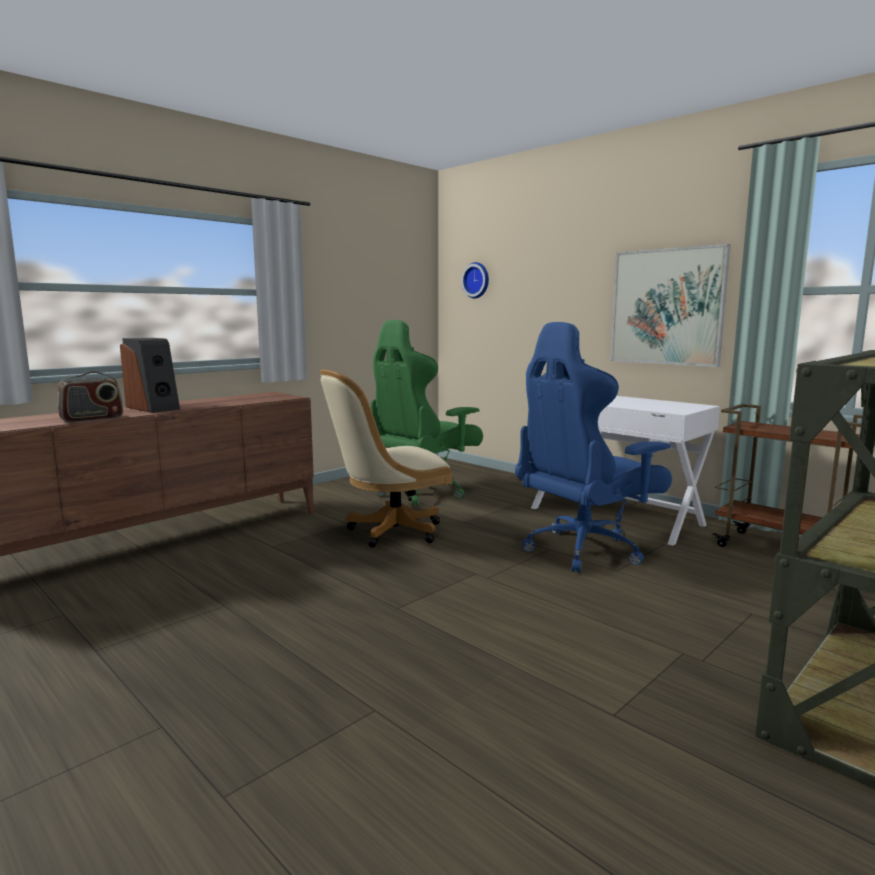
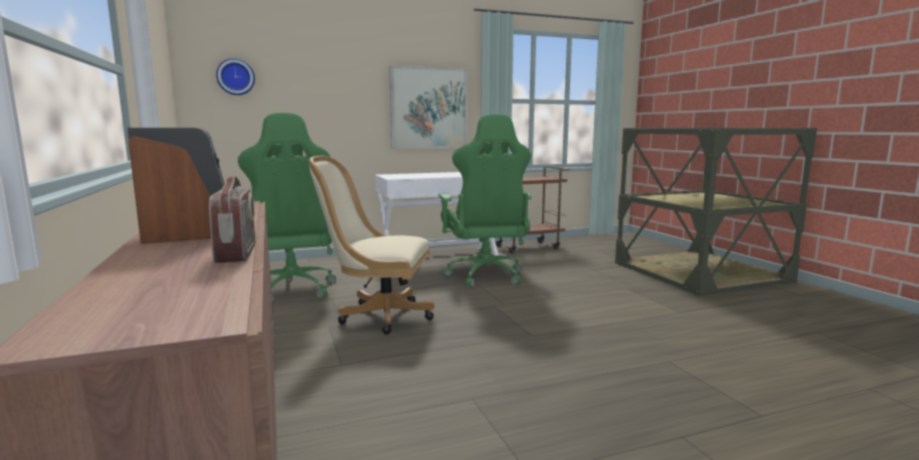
camera: 65 degrees left, 0 degrees up
(387, 533) = (378, 316): beige office chair -> beige office chair turned 105 degrees clockwise
(587, 549) = (484, 274): blue office chair -> green office chair

